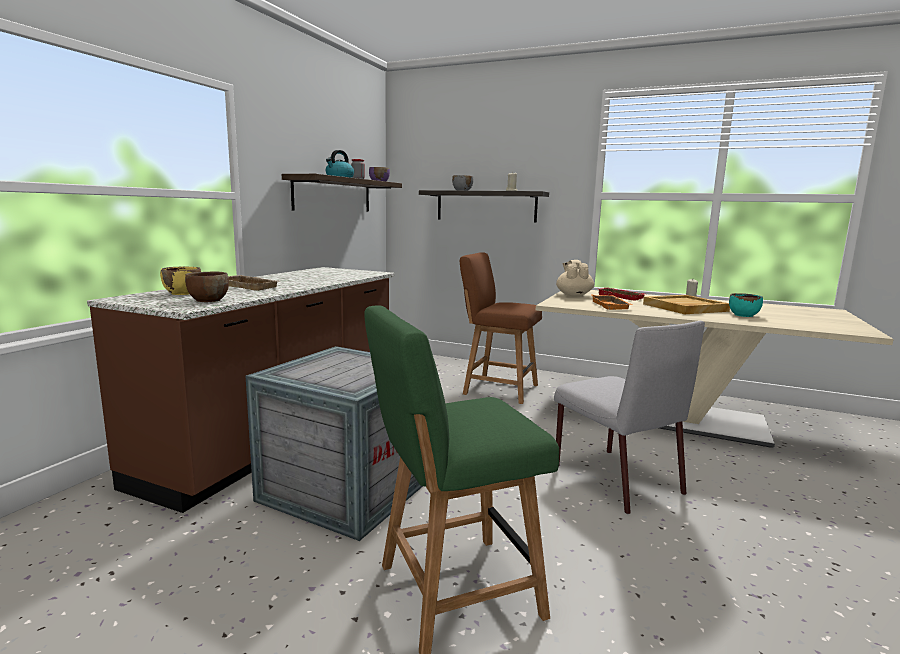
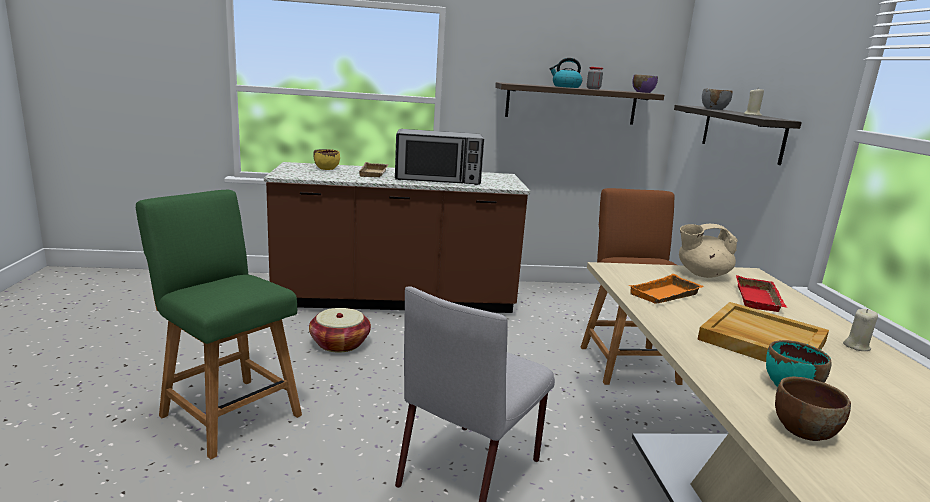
camera: 60 degrees right, 5 degrees up
(208, 300) = (309, 174): brown bowl -> brown bowl (803, 430)
(315, 279) = (438, 179): none -> microwave
(348, 488) = (340, 343): crate -> basket
(573, 295) = (702, 274): beige teapot -> beige teapot turned 150 degrees counterclockwise

